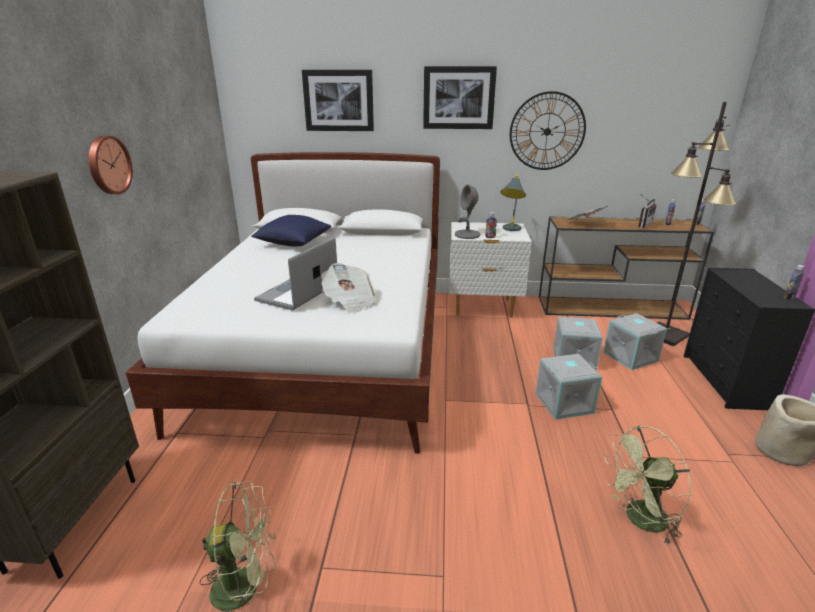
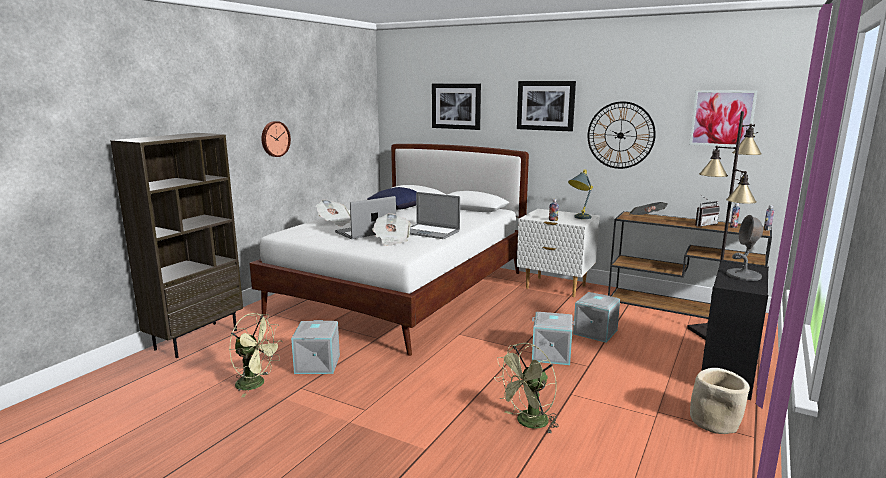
camera: 25 degrees right, 10 degrees down
(236, 282) = (335, 222): none -> newspaper
(380, 278) = (429, 232): none -> laptop
(467, 235) = (536, 217): grey table lamp -> grey table lamp (743, 275)
(631, 356) = (653, 340): grey storage box -> grey storage box (318, 364)
(640, 521) = (528, 423): green fan -> green fan turned 45 degrees counterclockwise
(656, 109) = (722, 118): none -> picture
(789, 297) = (758, 286): bottle -> none

